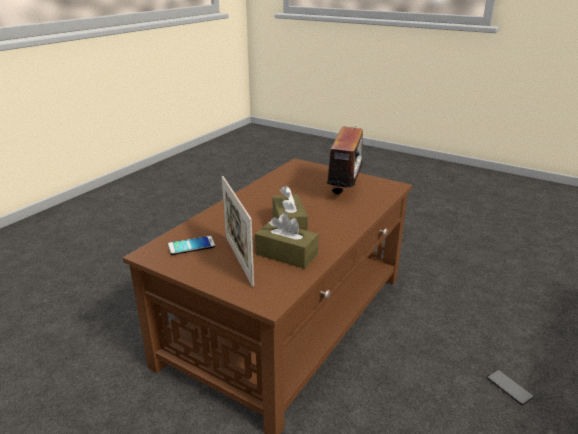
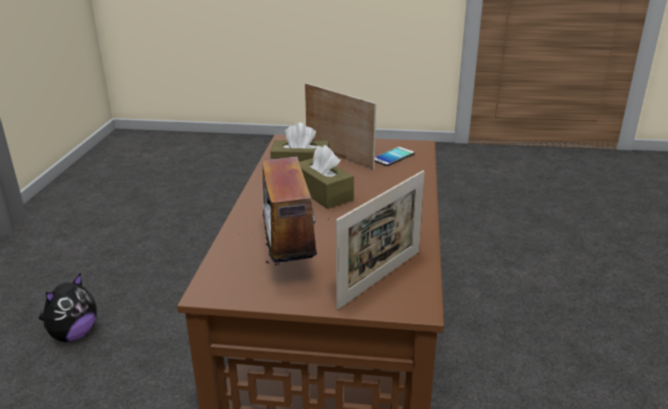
camera: 155 degrees right, 0 degrees up
(303, 174) = (380, 278): none -> picture frame
(509, 387) = (73, 334): phone -> plush toy

